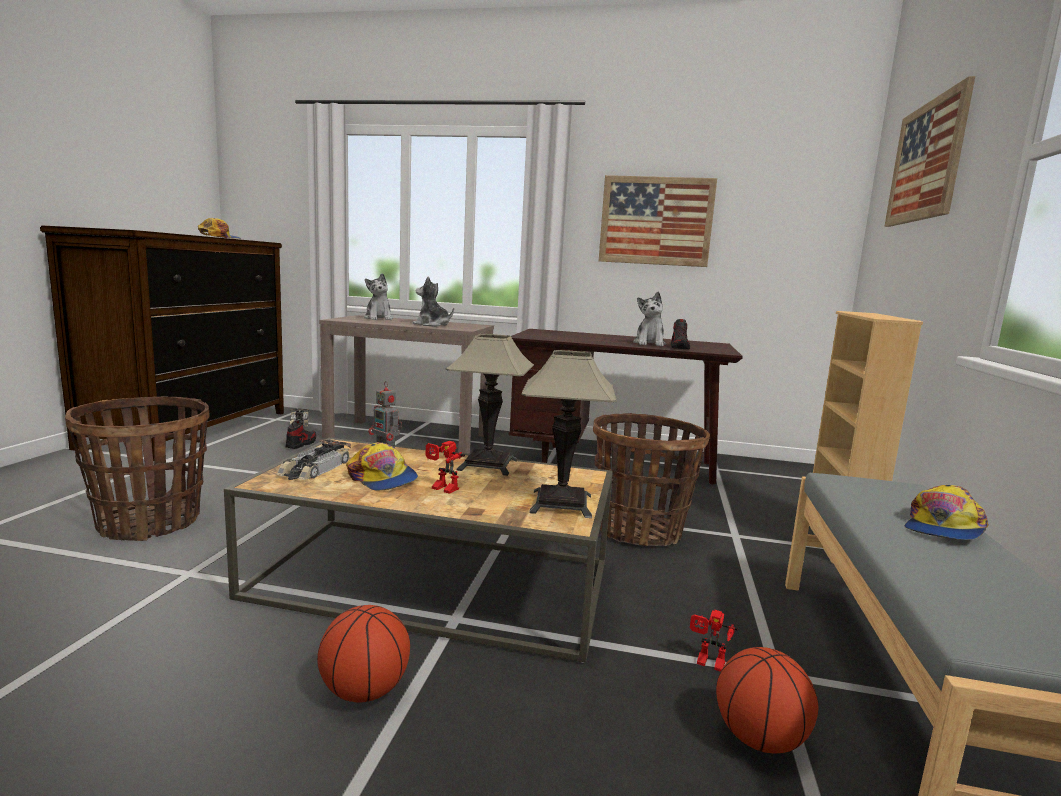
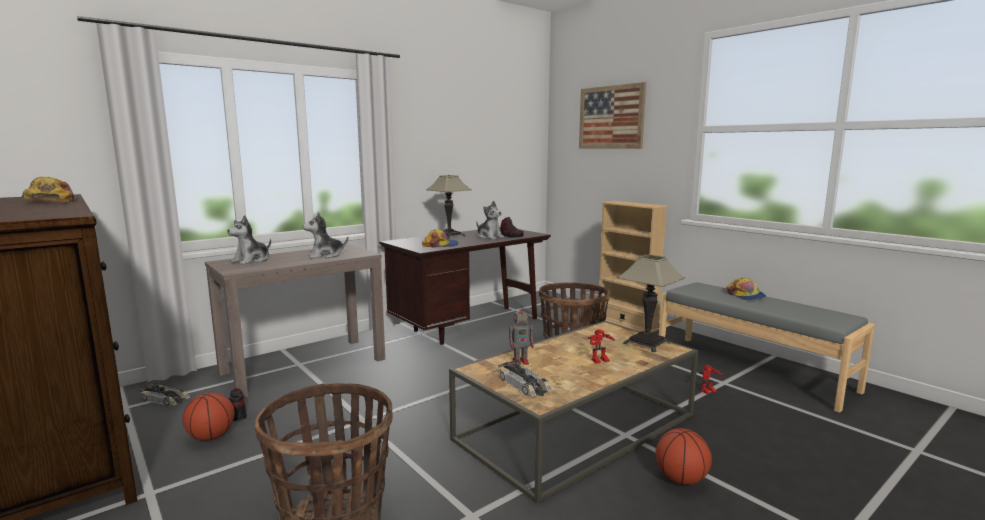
camera: 50 degrees left, 0 degrees up
(379, 318) = (251, 260): plush toy -> plush toy turned 105 degrees clockwise
(382, 478) = (566, 371): cap -> cap (440, 245)
(487, 465) = (567, 341): table lamp -> table lamp (449, 236)
(656, 221) = (446, 146): picture -> none
(759, 739) = (763, 404): basketball -> basketball (211, 437)

